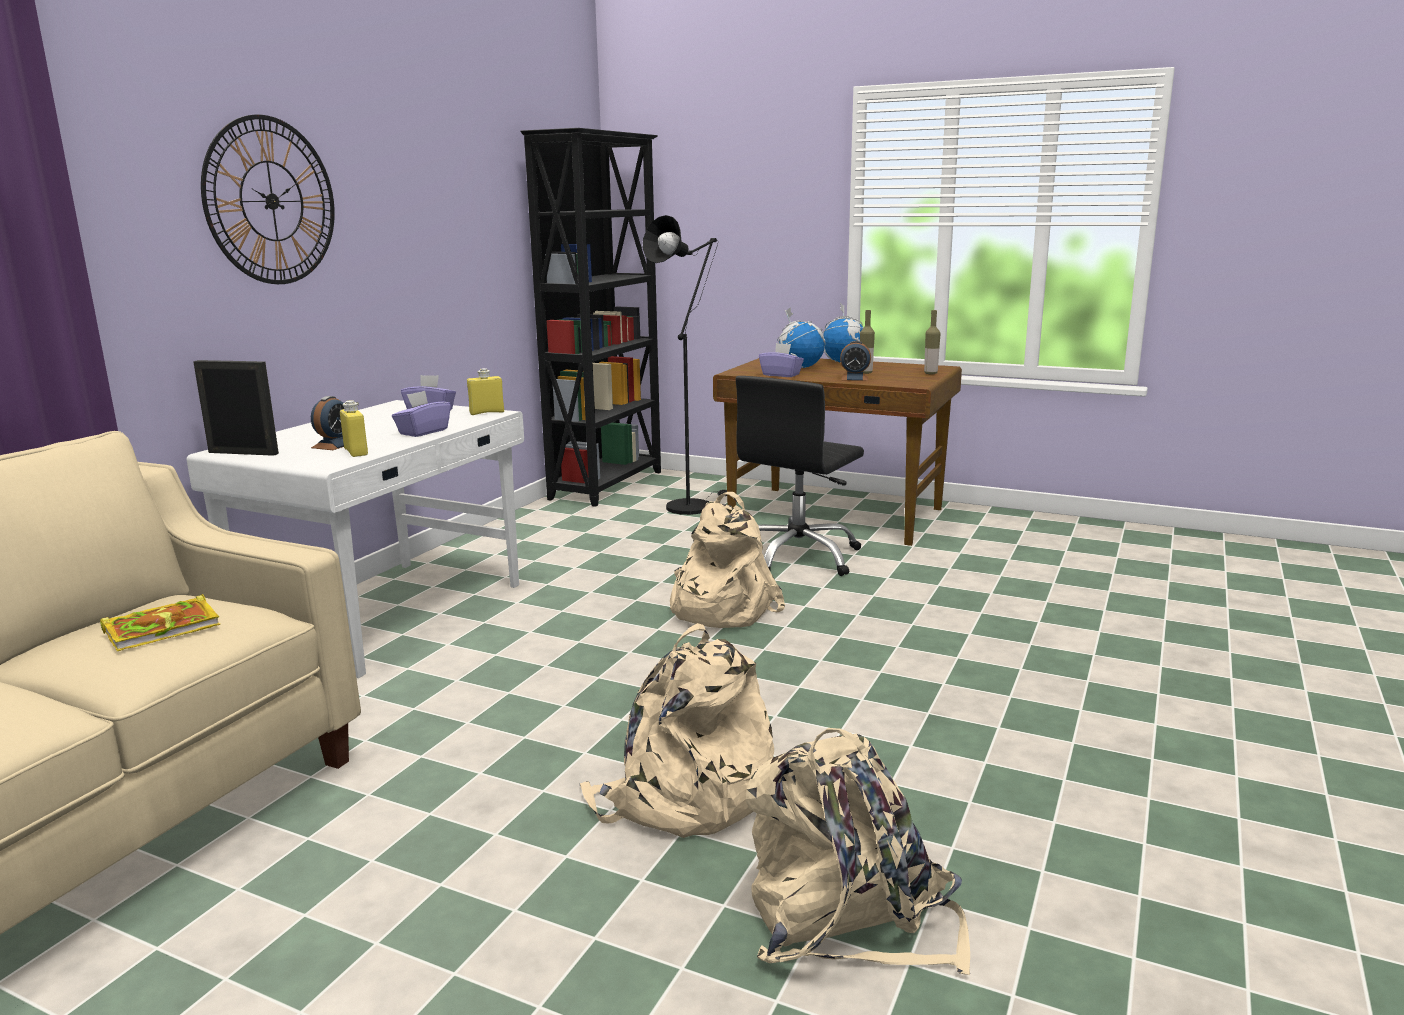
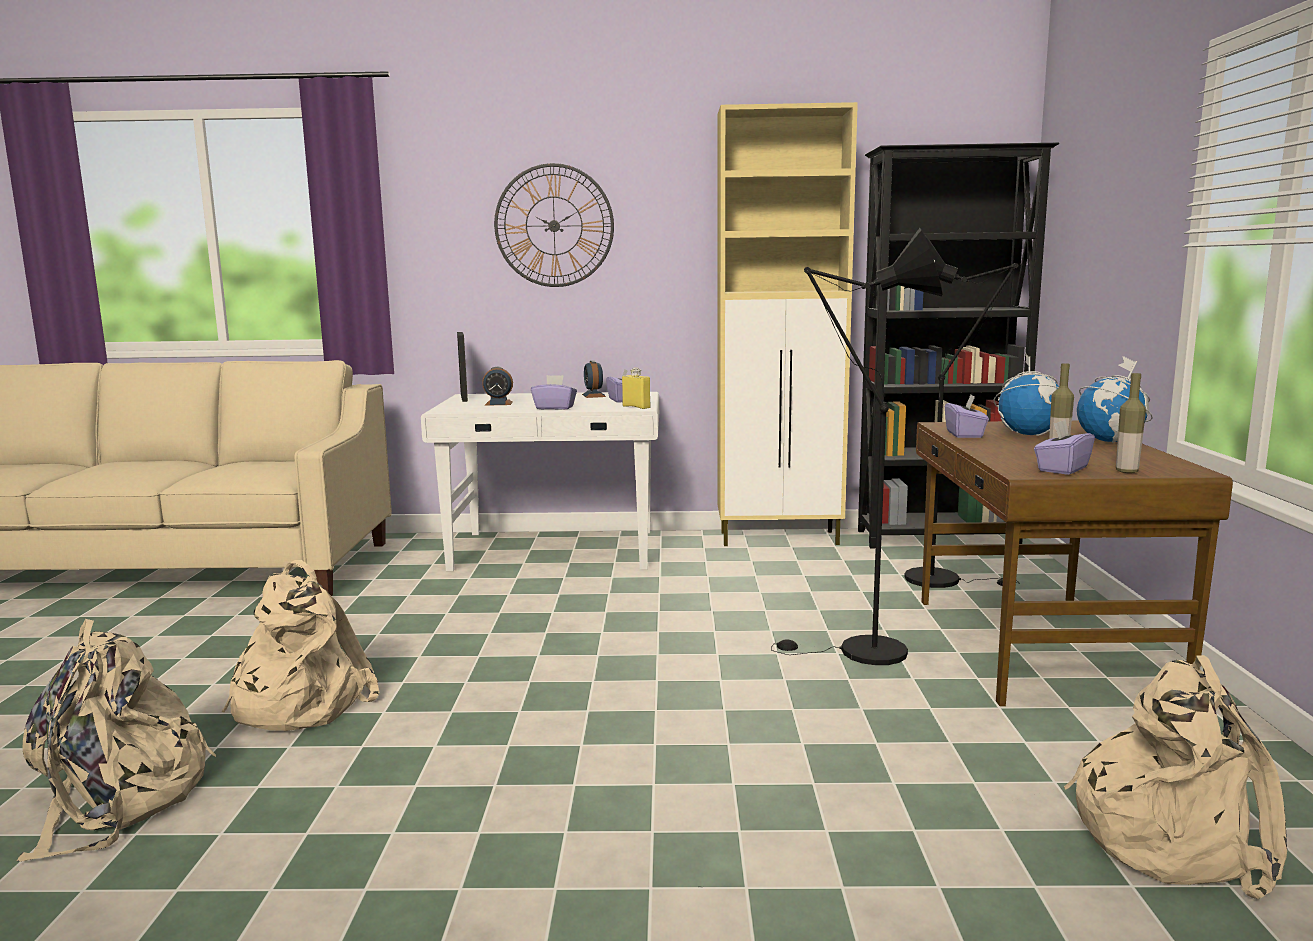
camera: 65 degrees right, 5 degrees down
(165, 628) = (251, 467): book -> none
(356, 452) = (482, 408): yellow bottle -> none
(521, 525) = (780, 538): none -> beige cabinet
(719, 608) = (672, 644): beige backpack -> beige backpack (1172, 836)
(798, 557) = (860, 652): black office chair -> black floor lamp
(854, 378) = (1006, 453): alarm clock -> alarm clock (593, 395)
(912, 379) = (1062, 469): none -> purple tissue box

